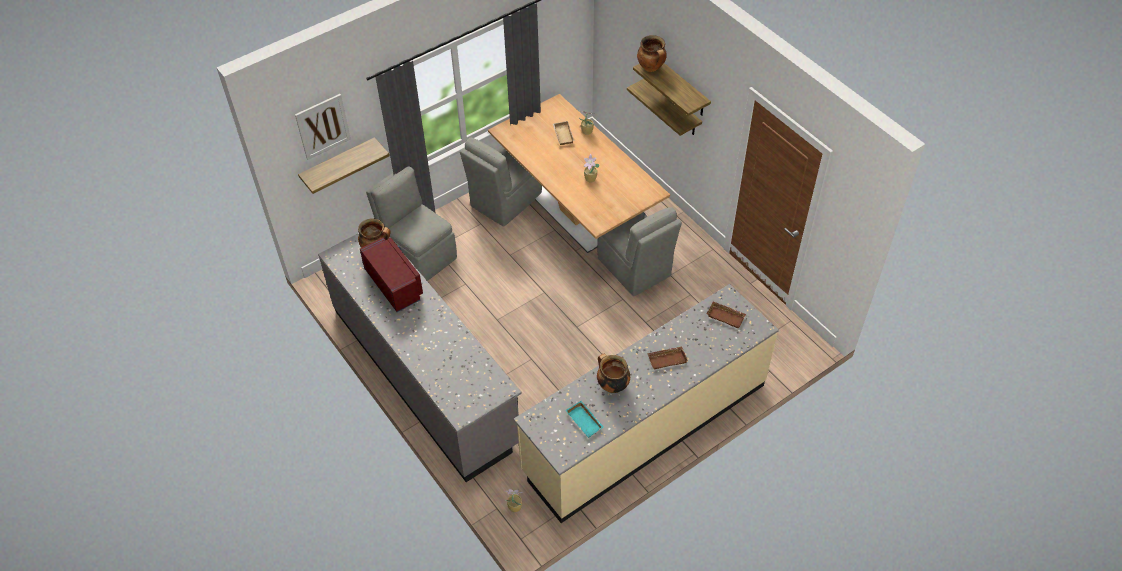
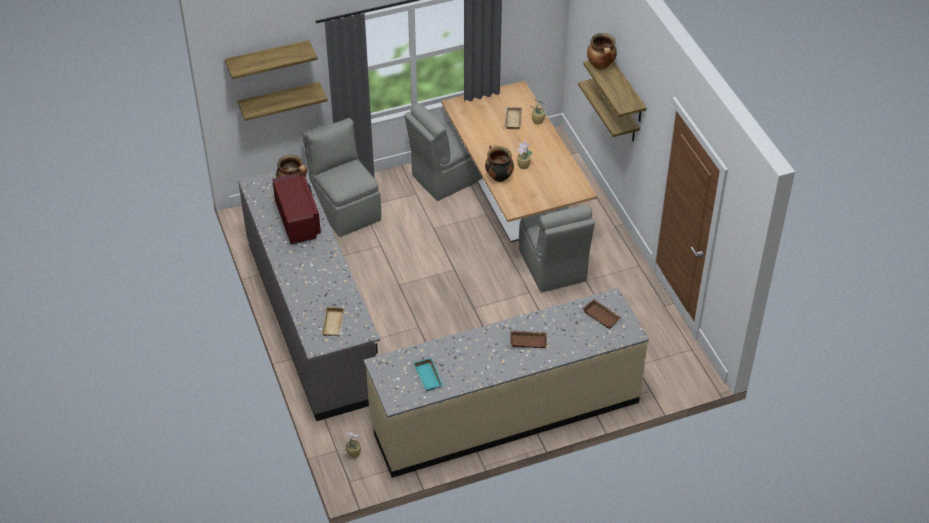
camera: 15 degrees right, 5 degrees down
(323, 126) = (268, 59): picture -> shelf
(470, 387) = (334, 324): none -> beige tray
(612, 385) = (466, 352): cooking pot -> cooking pot (498, 176)

